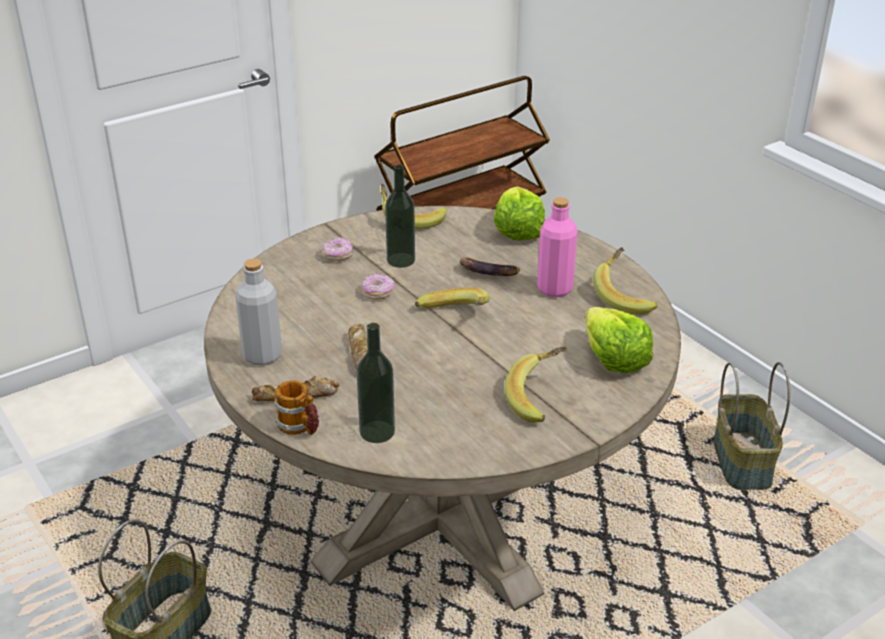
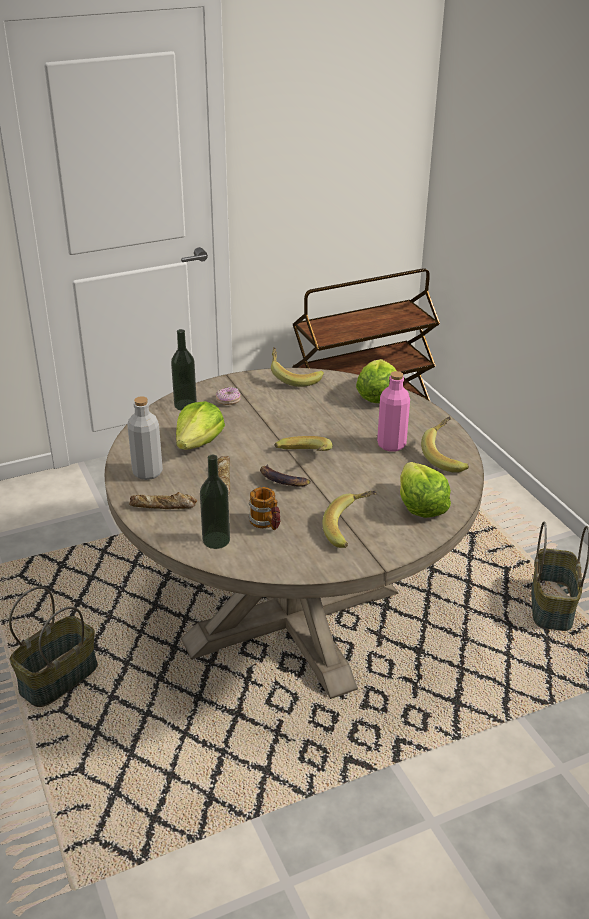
camera: 10 degrees right, 0 degrees up
(300, 427) = (159, 529): mug -> mug (266, 523)
(316, 311) = (199, 442): none -> lettuce
(378, 293) = (250, 433): donut -> none
(401, 260) = (276, 409): bottle -> bottle (185, 405)
(486, 272) = (341, 425): banana -> banana (282, 480)

